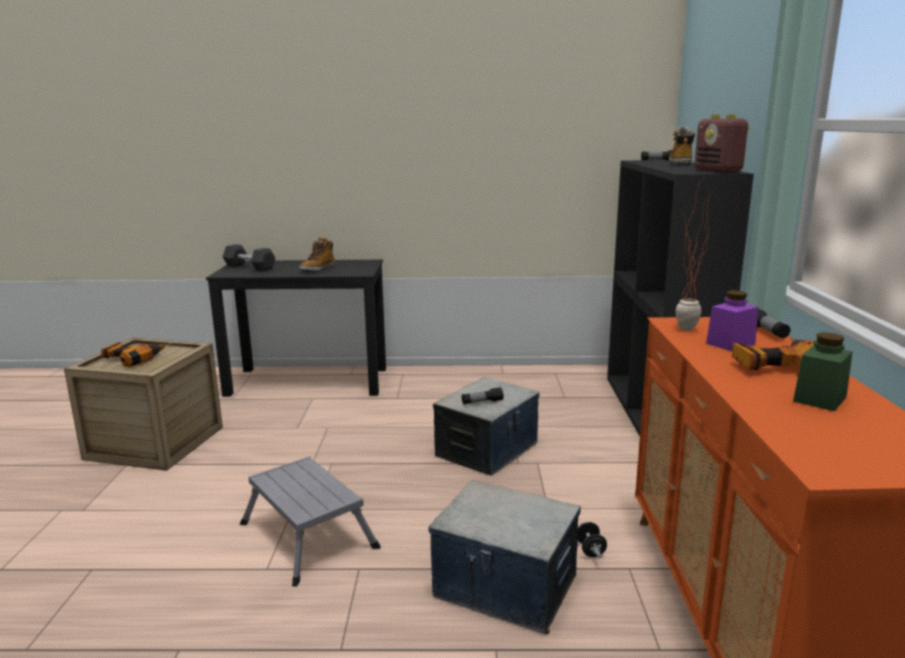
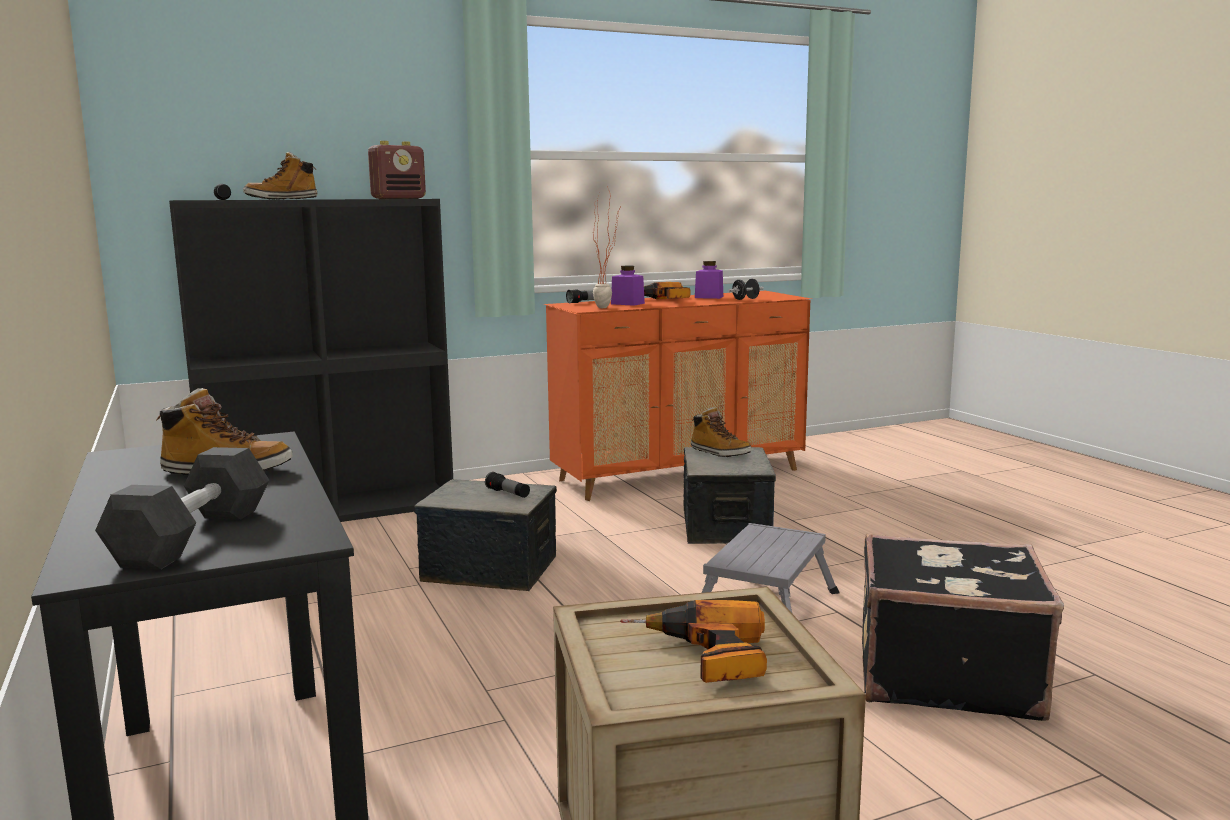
camera: 115 degrees left, 5 degrees down
(138, 570) = (944, 675): none -> black suitcase
(535, 518) = (719, 453): none -> boot
(590, 550) = (645, 510): black dumbbell -> black dumbbell (745, 299)
(820, 399) = (709, 297): green jar -> purple jar

